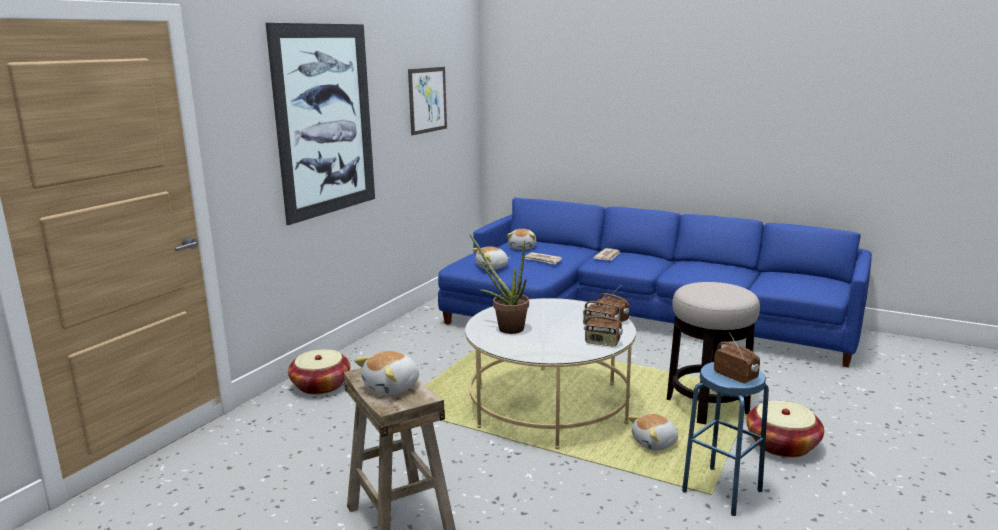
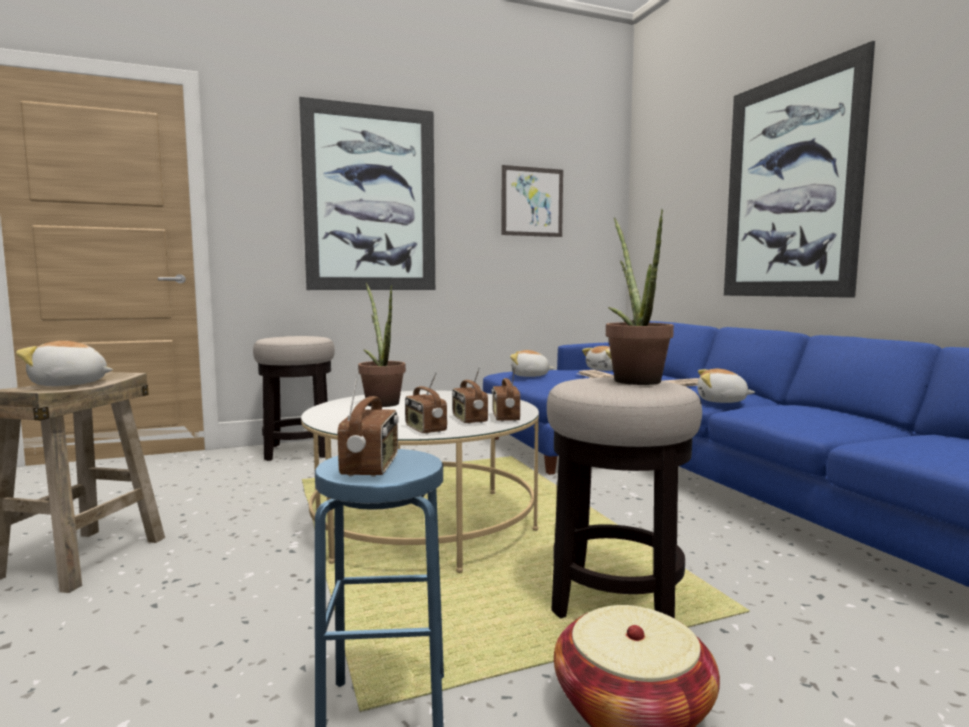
camera: 40 degrees right, 10 degrees down
(321, 385) = (298, 451): basket -> stool
(648, 106) = (789, 186): none -> picture
(655, 443) = (443, 608): plush toy -> plush toy (721, 401)
(714, 286) = (633, 379): none -> potted plant

